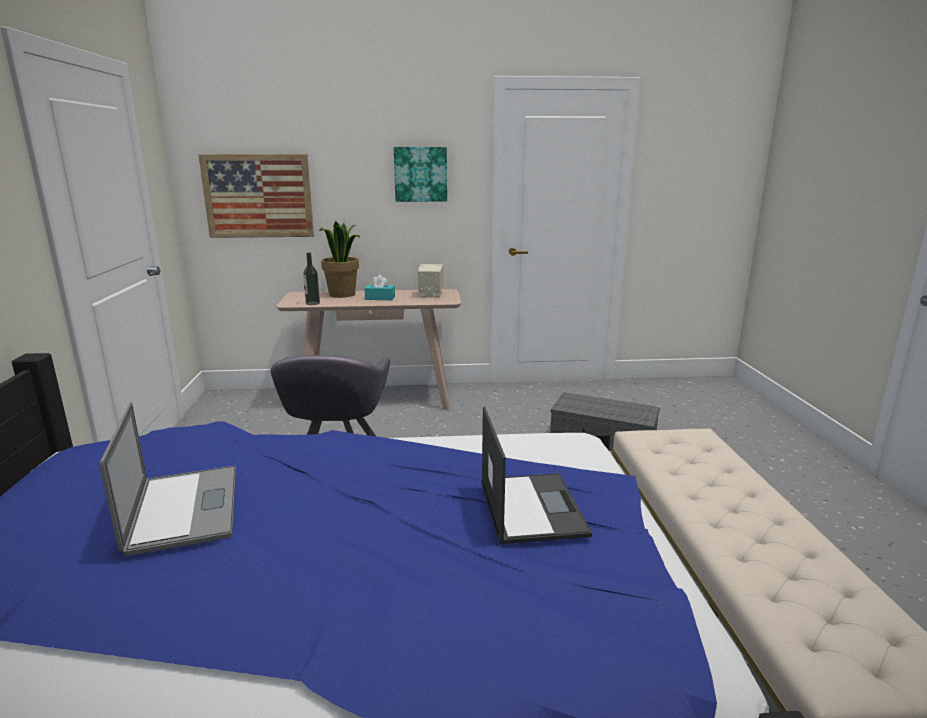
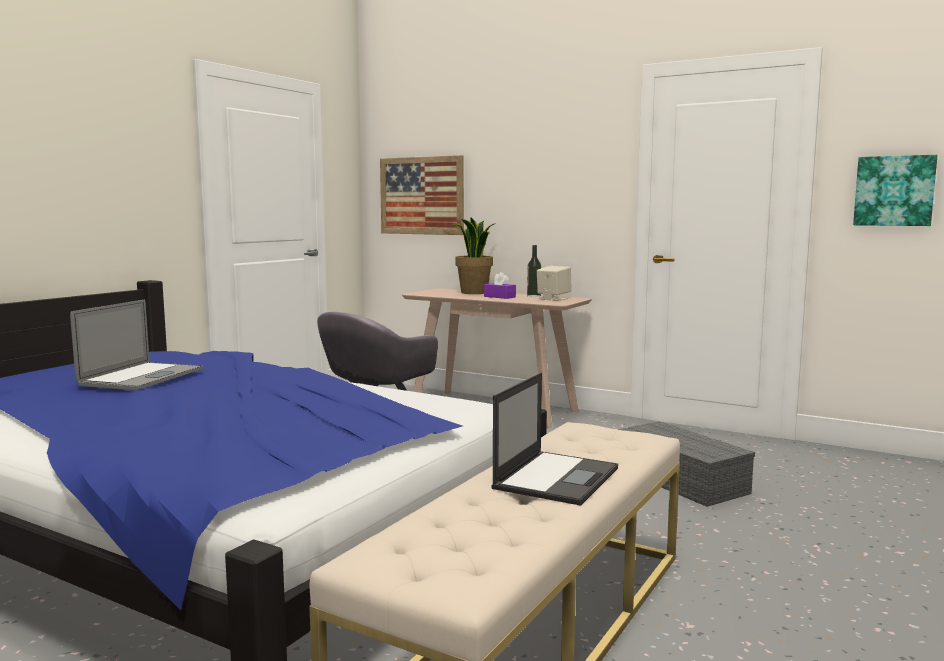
camera: 35 degrees right, 10 degrees down
(312, 303) = (434, 294): bottle -> bottle (533, 296)
(380, 298) = (499, 297): turquoise tissue box -> purple tissue box
(420, 174) = (563, 172): picture -> picture (894, 191)
(531, 507) = (330, 417): laptop -> laptop (557, 477)

